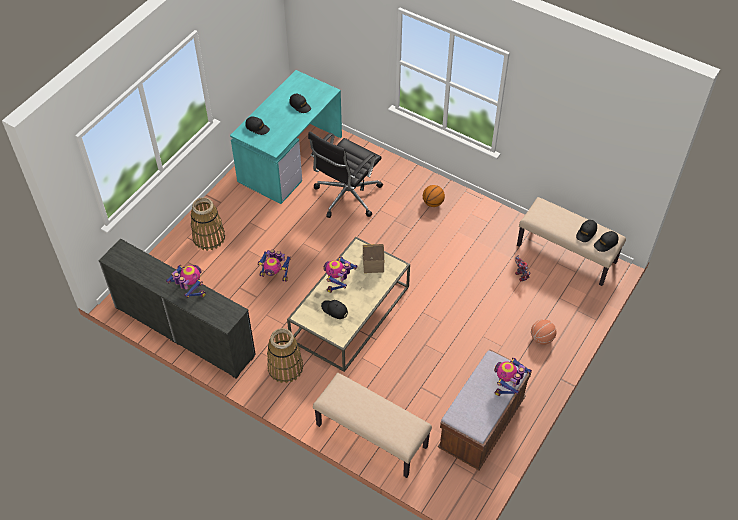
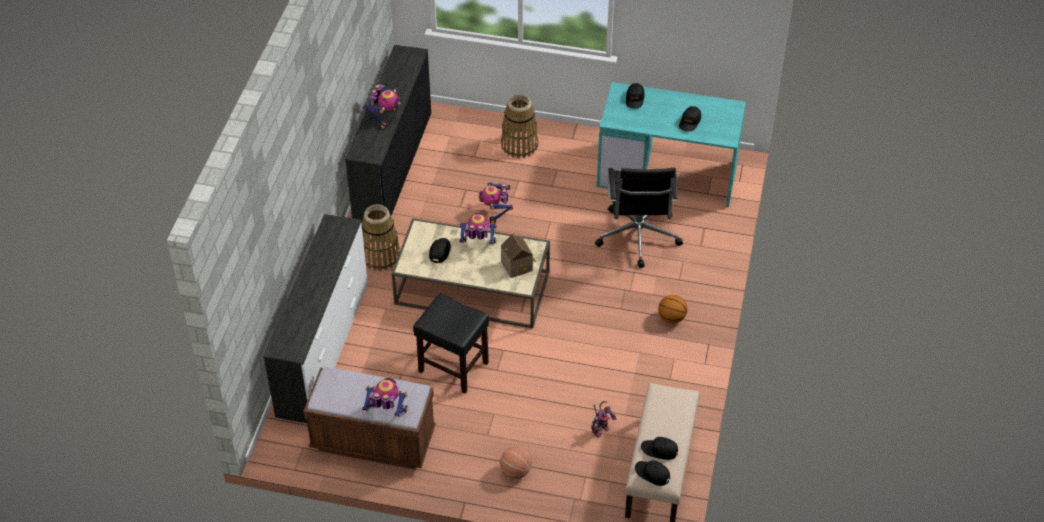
camera: 70 degrees right, 5 degrees down
(346, 196) = (637, 238): black office chair -> black office chair turned 105 degrees counterclockwise
(371, 436) = (324, 348): beige bench -> white dresser
(426, 350) = (452, 367): none -> black stool

